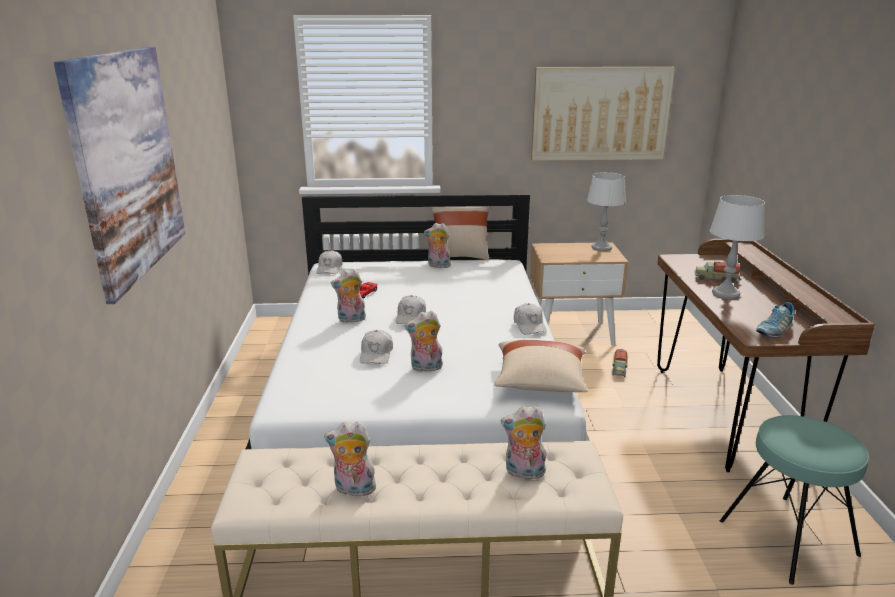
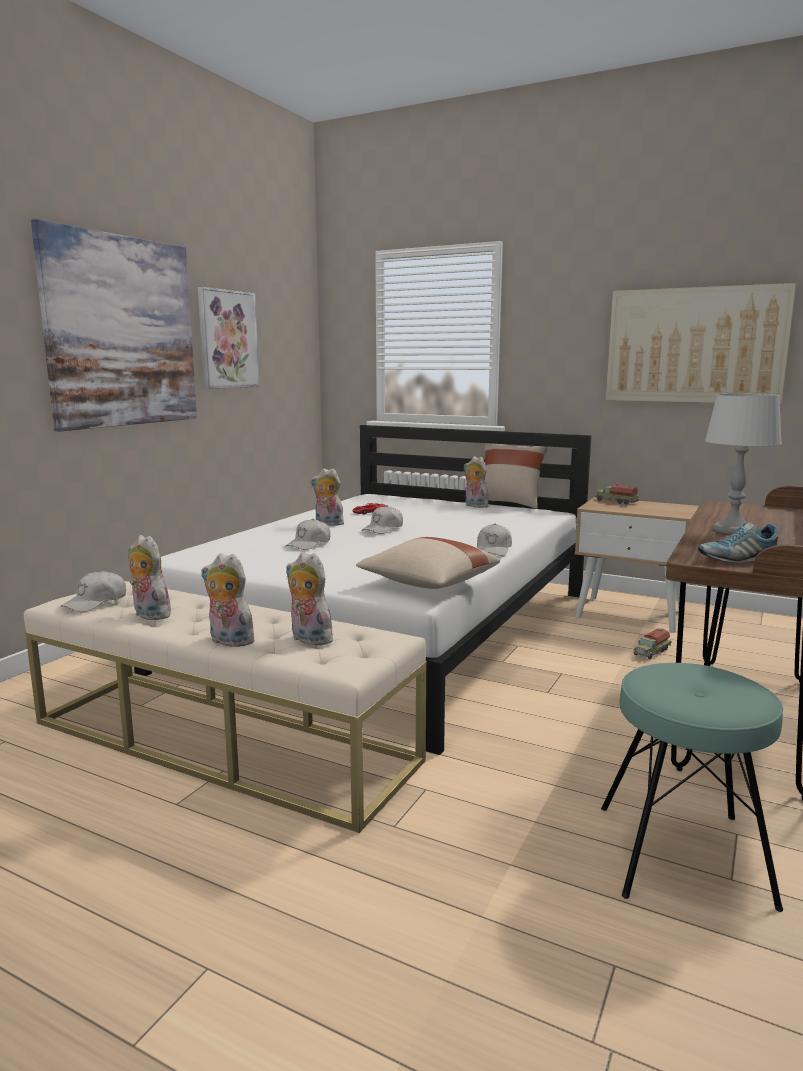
camera: 30 degrees right, 10 degrees down
(186, 136) = (227, 339): none -> picture
(330, 268) = (369, 496): white cap -> white cap (96, 602)
(426, 368) = (336, 558): plush toy -> plush toy (228, 641)
(601, 248) = (675, 507): grey table lamp -> none
(716, 278) = (746, 521): toy truck -> toy truck (616, 502)

